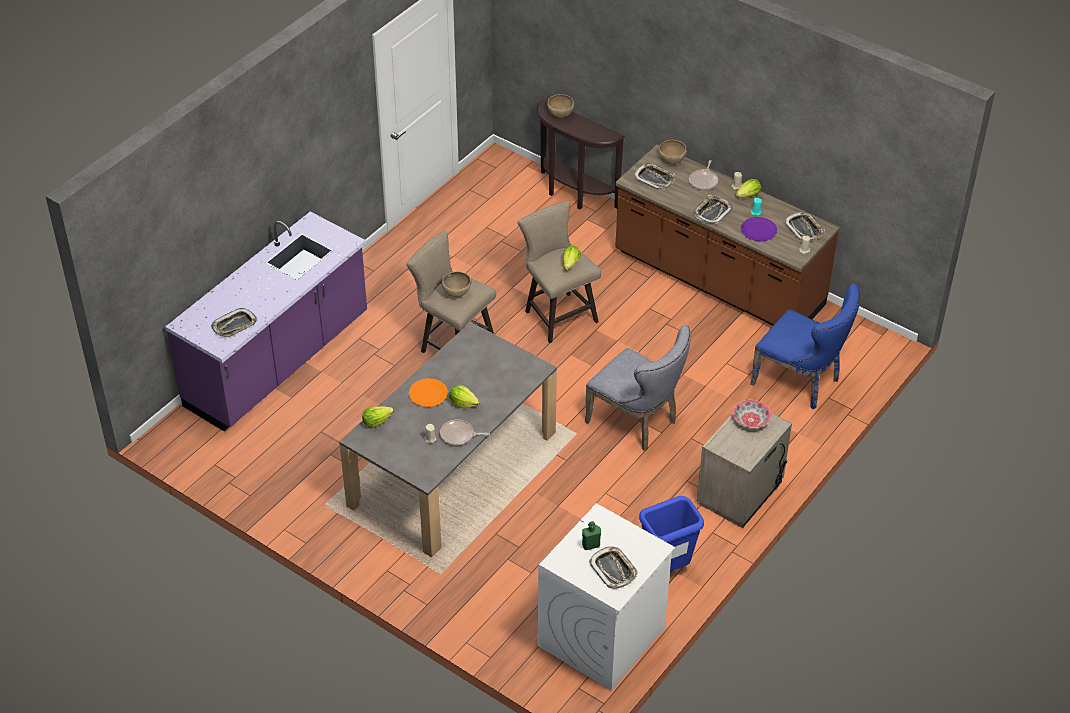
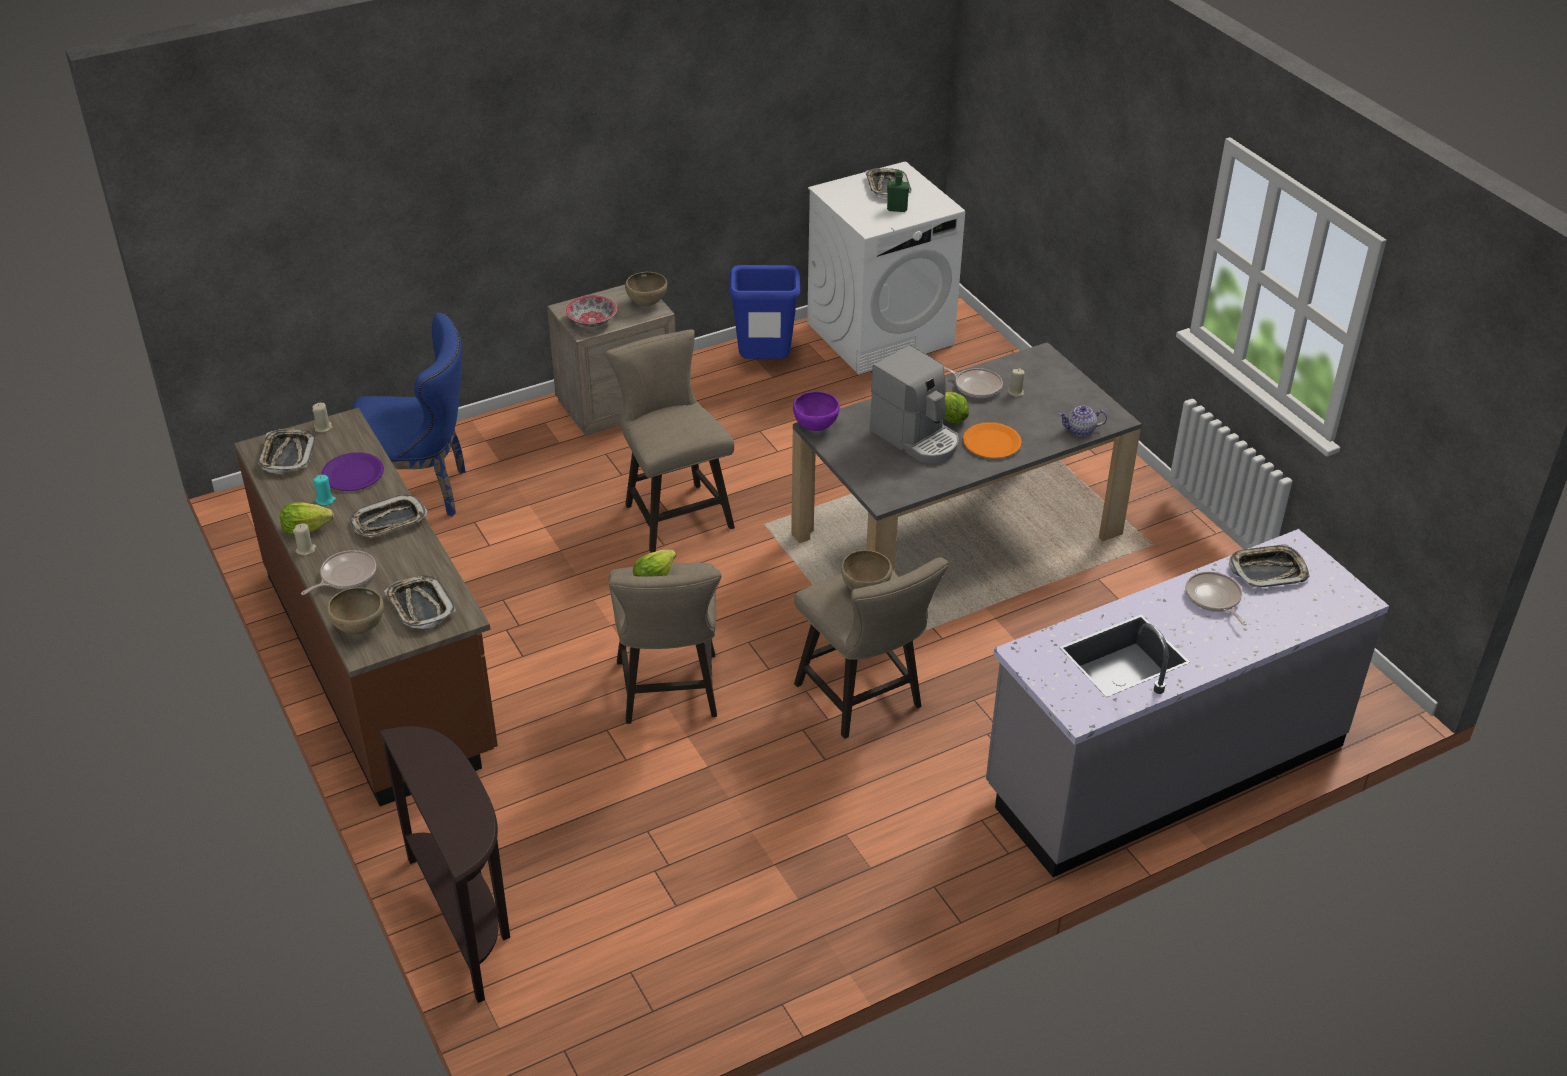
camera: 155 degrees left, 5 degrees down
(260, 300) = (1214, 598): none -> frying pan
(278, 362) = (1164, 767): purple counter -> grey counter
(376, 422) = (1080, 430): lettuce -> teapot
(475, 381) = (916, 438): none -> coffee machine
(541, 369) = (816, 427): none -> purple bowl
(560, 115) = (455, 820): brown bowl -> brown bowl (647, 303)
(637, 422) = (674, 512): grey chair -> beige stool
(801, 382) = (417, 491): blue chair -> blue chair turned 120 degrees clockwise

